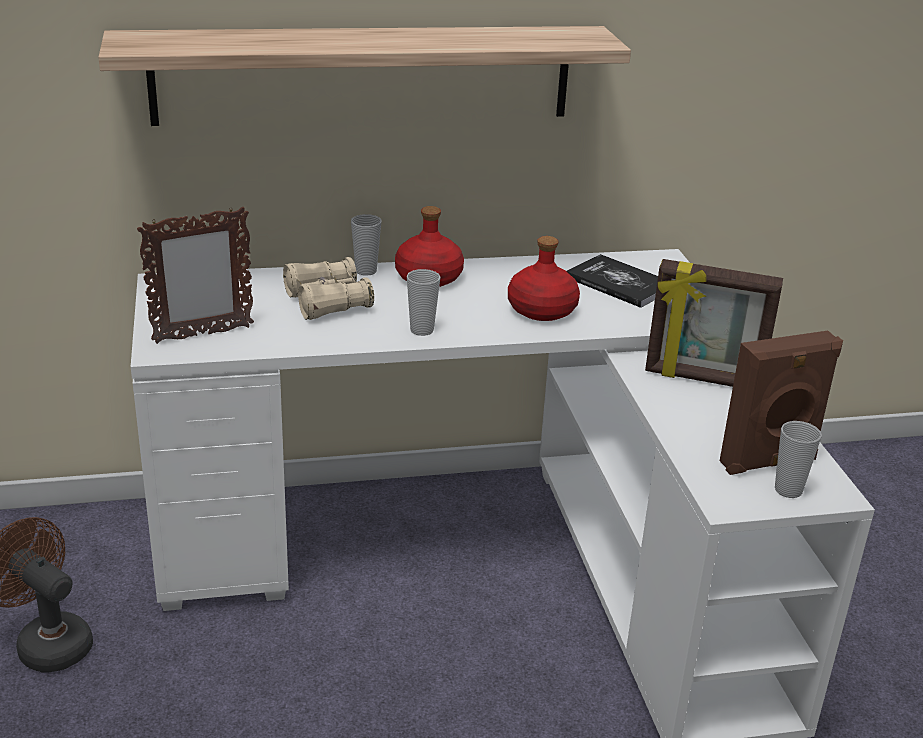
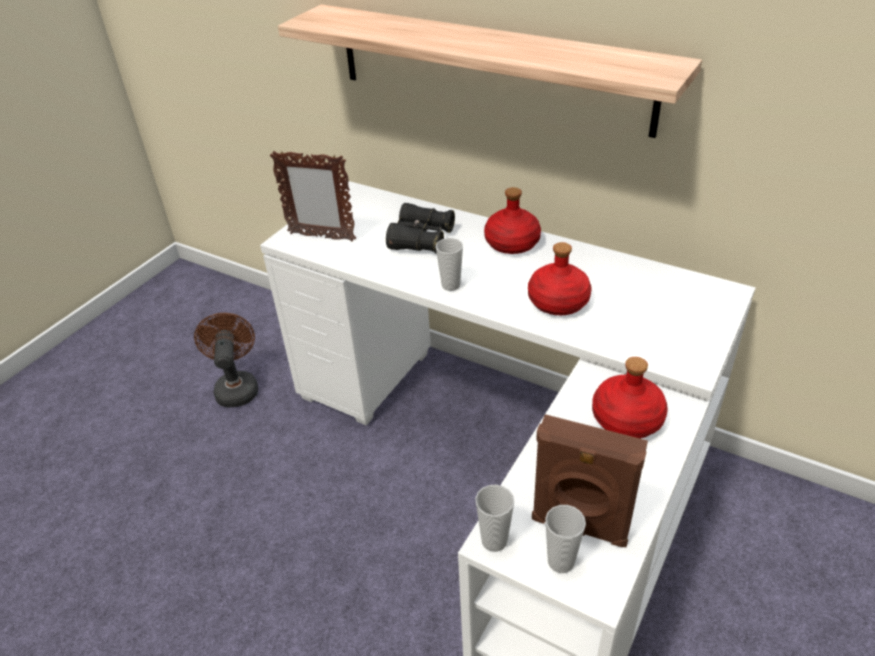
camera: 45 degrees right, 10 degrees up
(327, 302) = (421, 239): beige binoculars -> black binoculars
(366, 271) = (477, 223): cup -> cup (494, 541)
(619, 283) = (654, 301): book -> none
(703, 379) = (628, 419): picture frame -> red bottle

